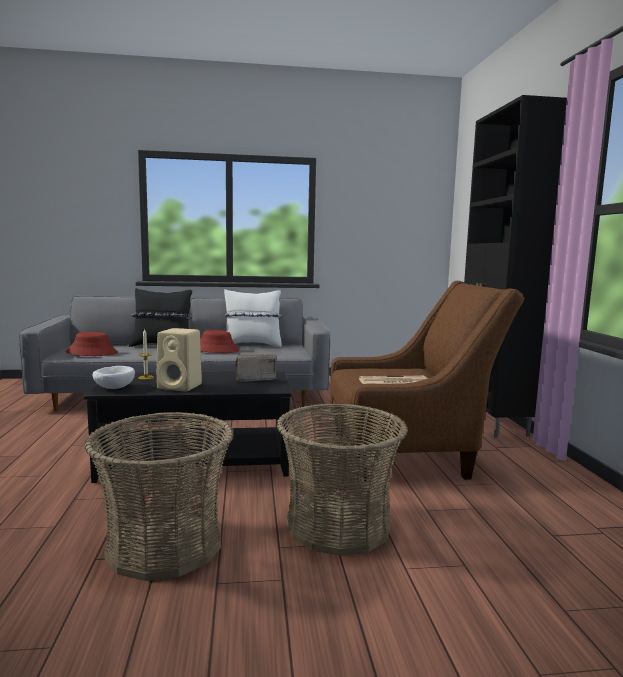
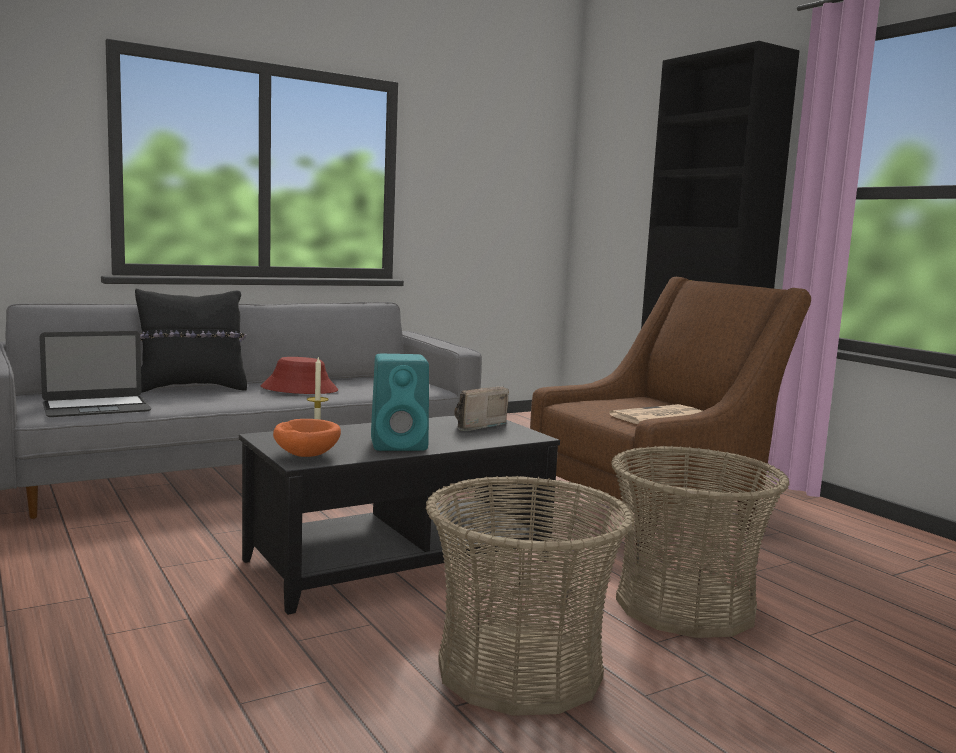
camera: 25 degrees left, 0 degrees up
(92, 353) = (96, 407): red hat -> laptop
(114, 387) = (305, 455): white bowl -> orange bowl
(181, 386) = (401, 444): beige speaker -> turquoise speaker
(252, 345) = (335, 379): white pillow -> none

